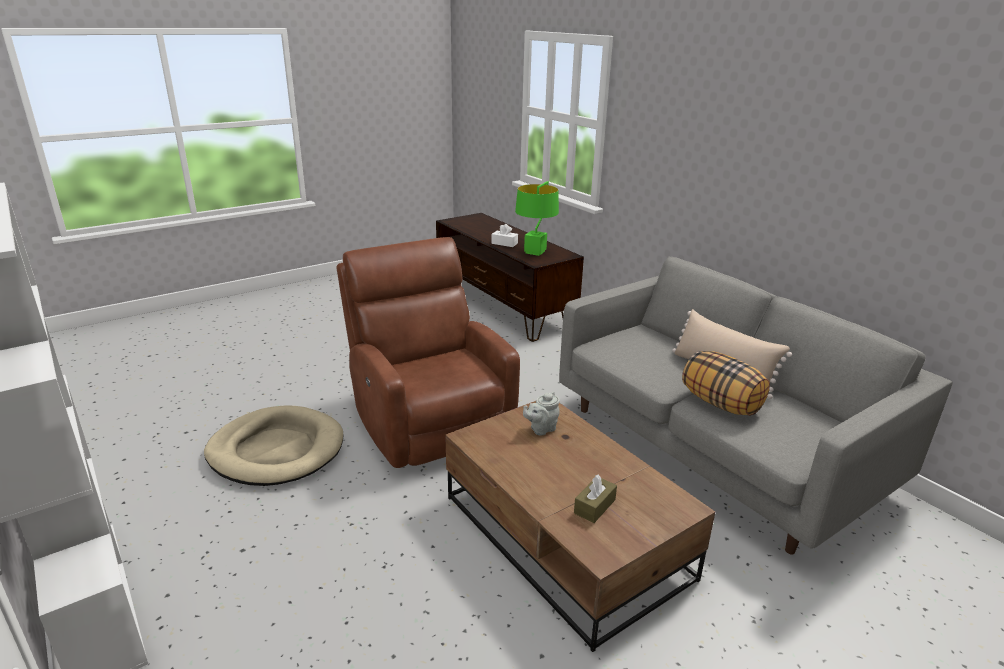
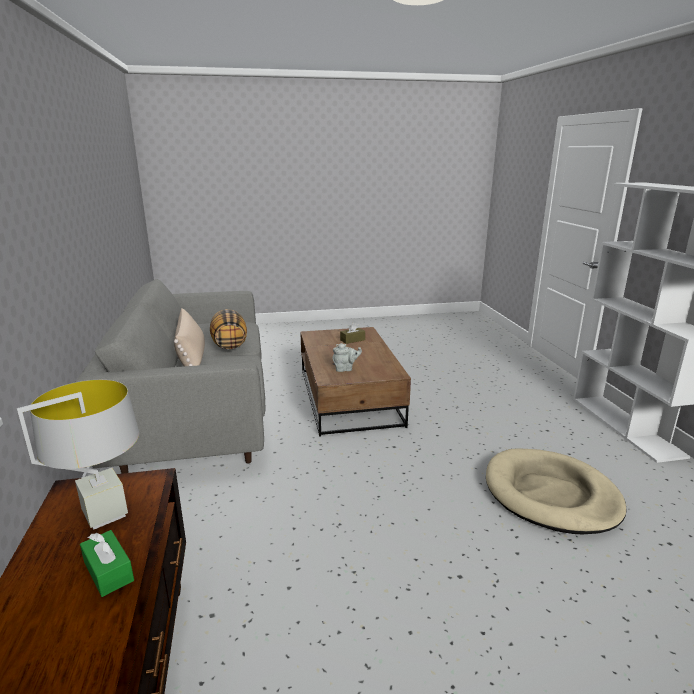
camera: 155 degrees left, 5 degrees down
(429, 421) = (396, 488): brown armchair -> none
(504, 243) = (108, 571): white tissue box -> green tissue box
(535, 252) = (104, 515): green table lamp -> grey table lamp

